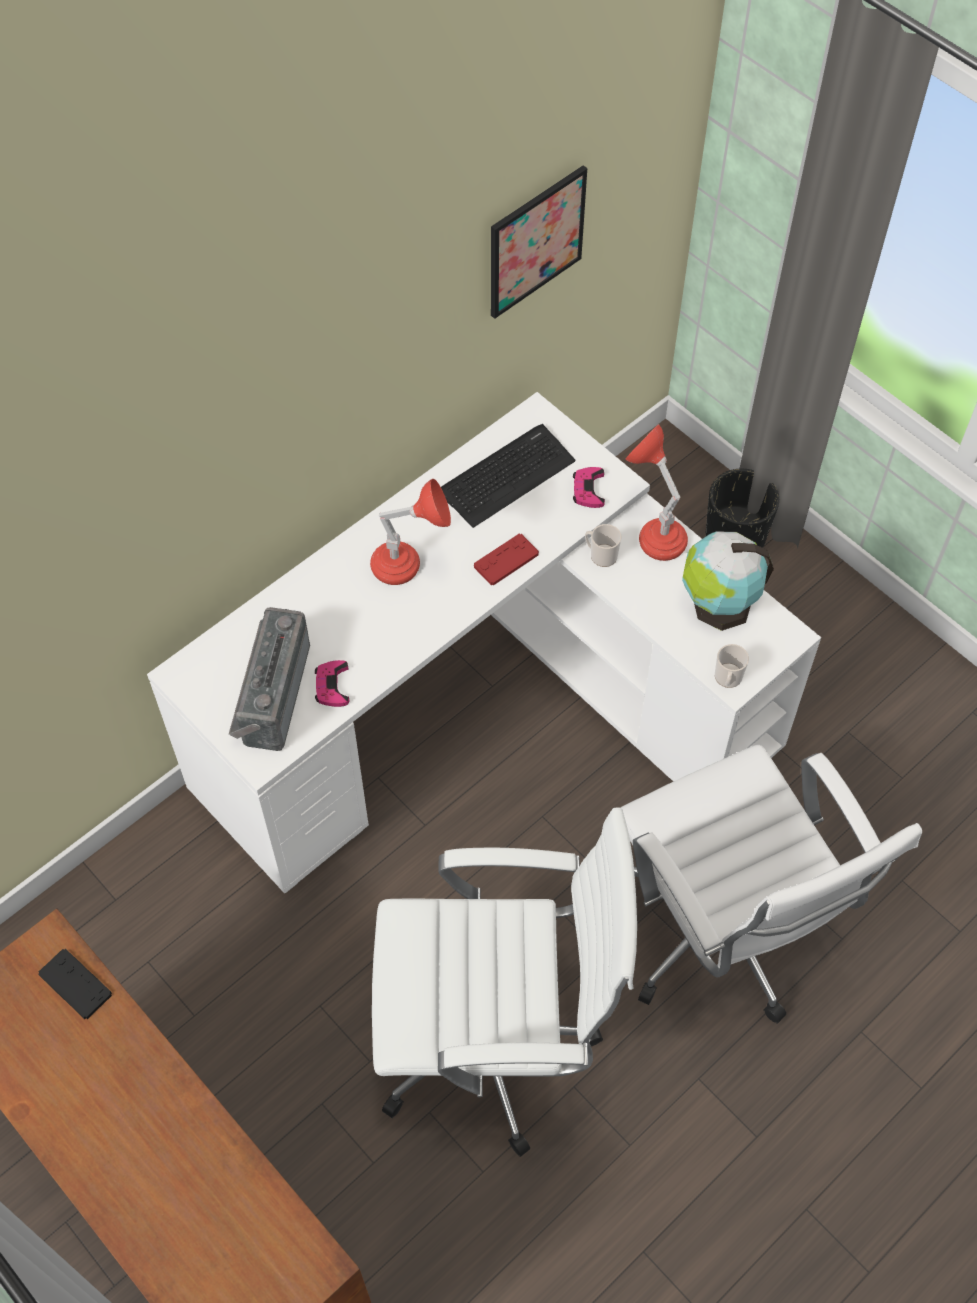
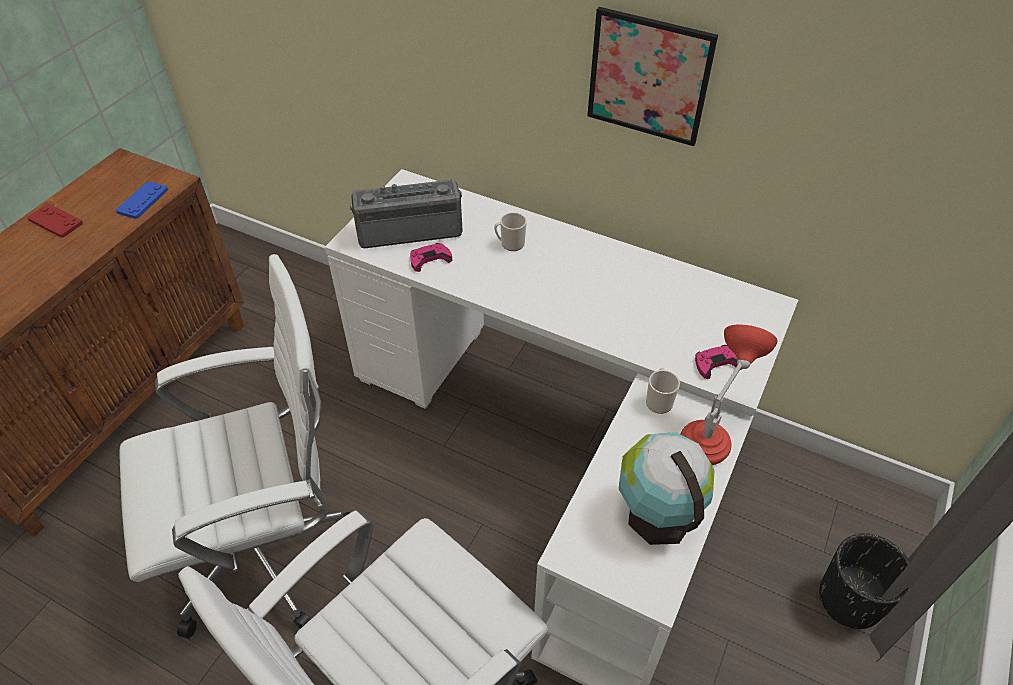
camera: 70 degrees right, 10 degrees down
(75, 984) = (143, 201): black game controller -> blue game controller
(410, 567) = (563, 271): red table lamp -> none
(495, 1043) = (270, 552): white office chair -> white office chair turned 90 degrees counterclockwise
(506, 476) = (692, 304): keyboard -> none
(506, 560) = (604, 328): red game controller -> red game controller (55, 221)
(536, 241) = (865, 132): picture -> picture (648, 77)
(727, 679) = (572, 545): mug -> mug (510, 243)

